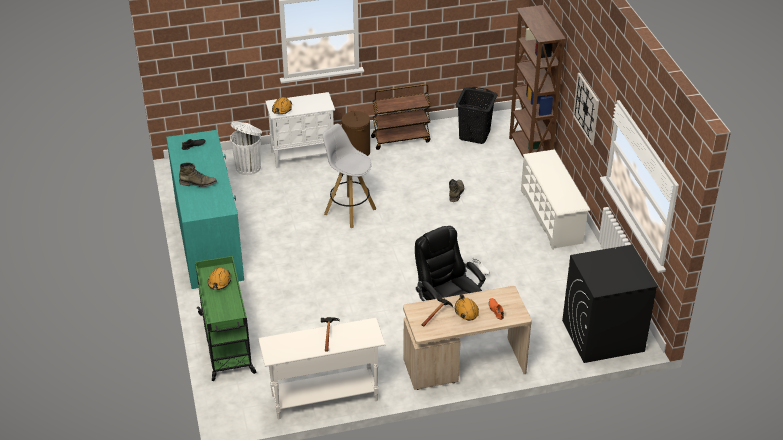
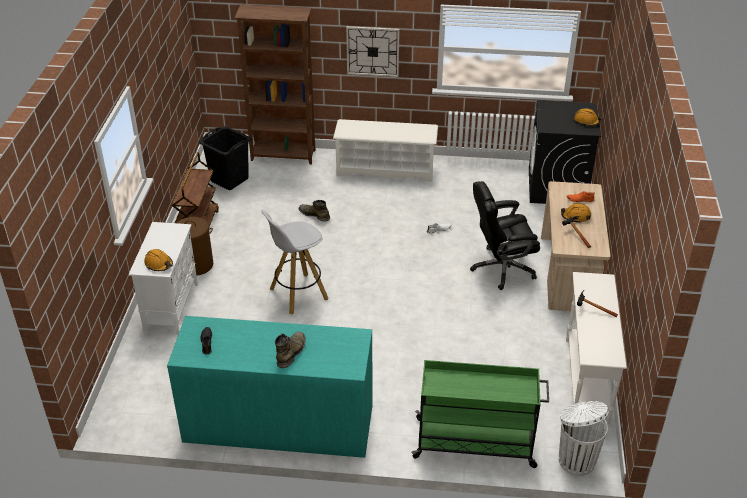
camera: 70 degrees left, 0 degrees up
(219, 282) = (456, 386): orange hard hat -> orange hard hat (587, 121)
(249, 167) = (159, 358): white trash can -> white trash can (576, 460)

